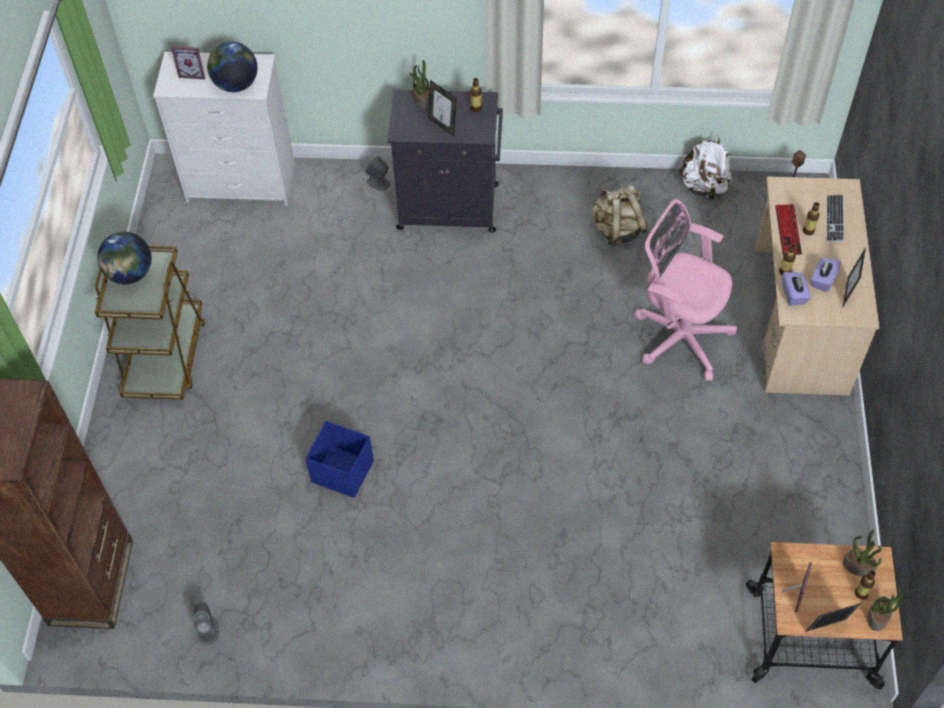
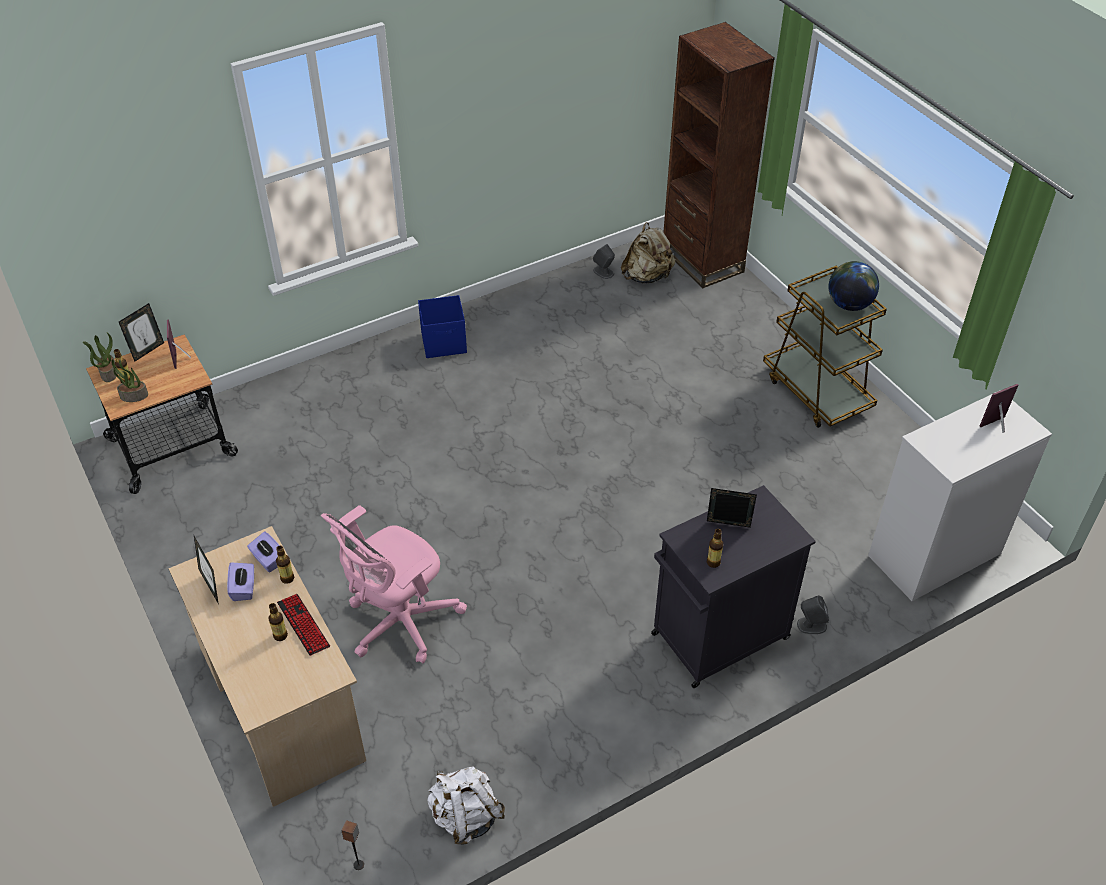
camera: 145 degrees right, 10 degrees down
(236, 84) = (946, 435): globe -> none
(342, 471) = (603, 386): blue storage box -> blue storage box (444, 343)
(422, 99) = (775, 544): potted plant -> none
(617, 230) = (530, 705): beige backpack -> beige backpack (647, 276)
(678, 335) = (399, 623): pink office chair -> pink office chair turned 135 degrees clockwise
(834, 219) = (256, 664): keyboard -> none

